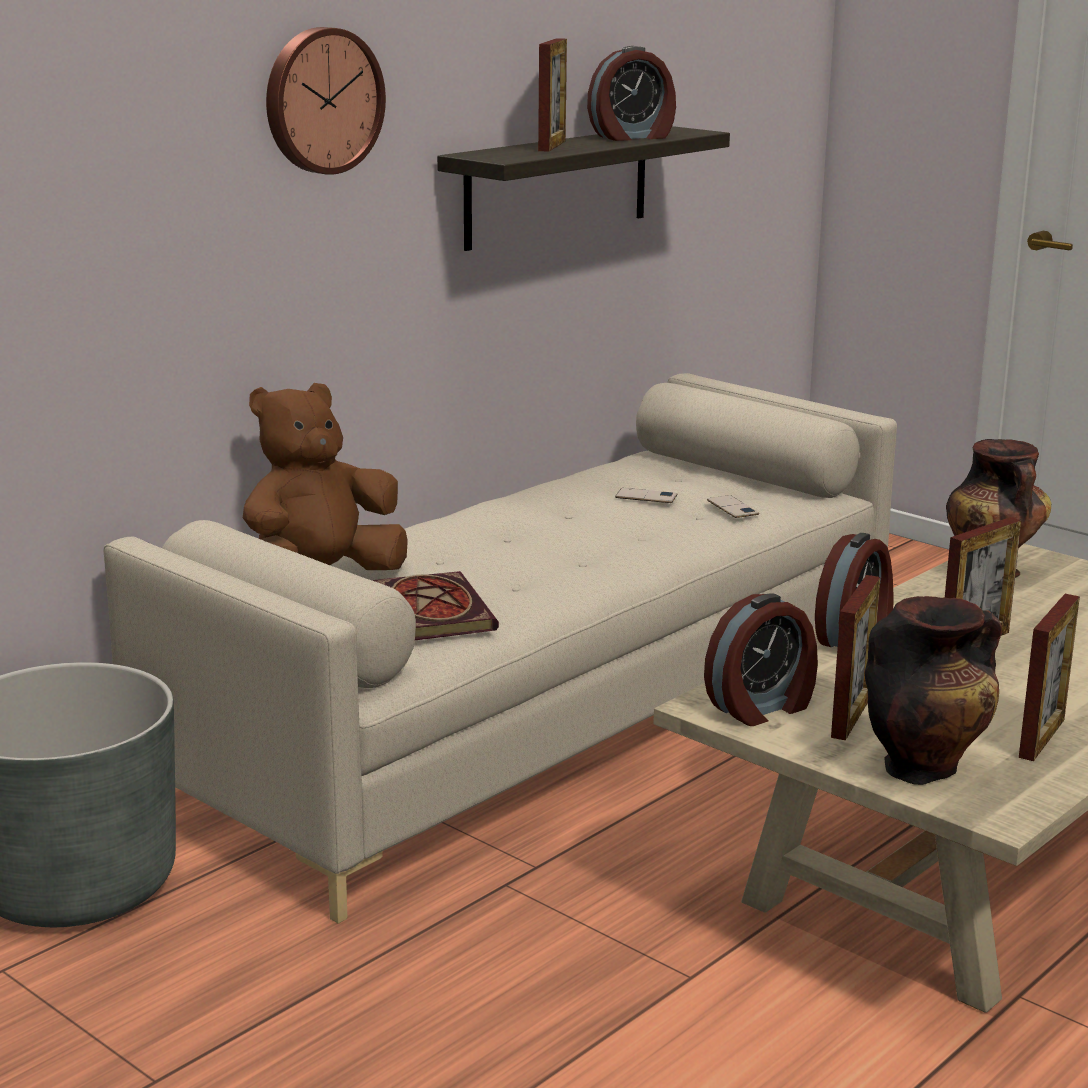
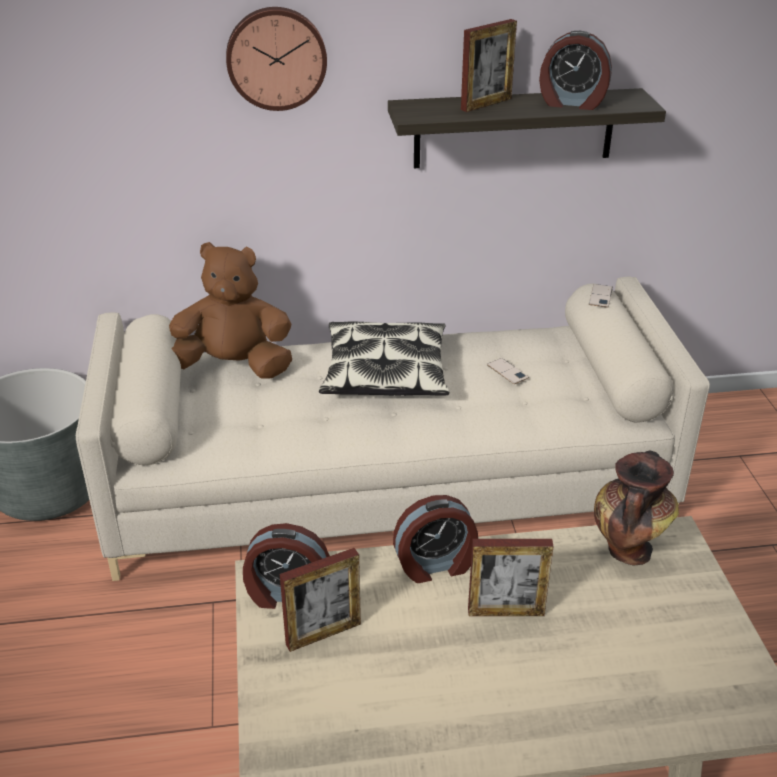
camera: 40 degrees right, 15 degrees up
(429, 611) = (242, 419): book -> none
(517, 533) = (385, 373): none -> pillow
(732, 507) = (545, 405): phone -> phone (600, 296)
(924, 766) = (297, 704): vase -> none
(1041, 738) = (406, 727): picture frame -> none

